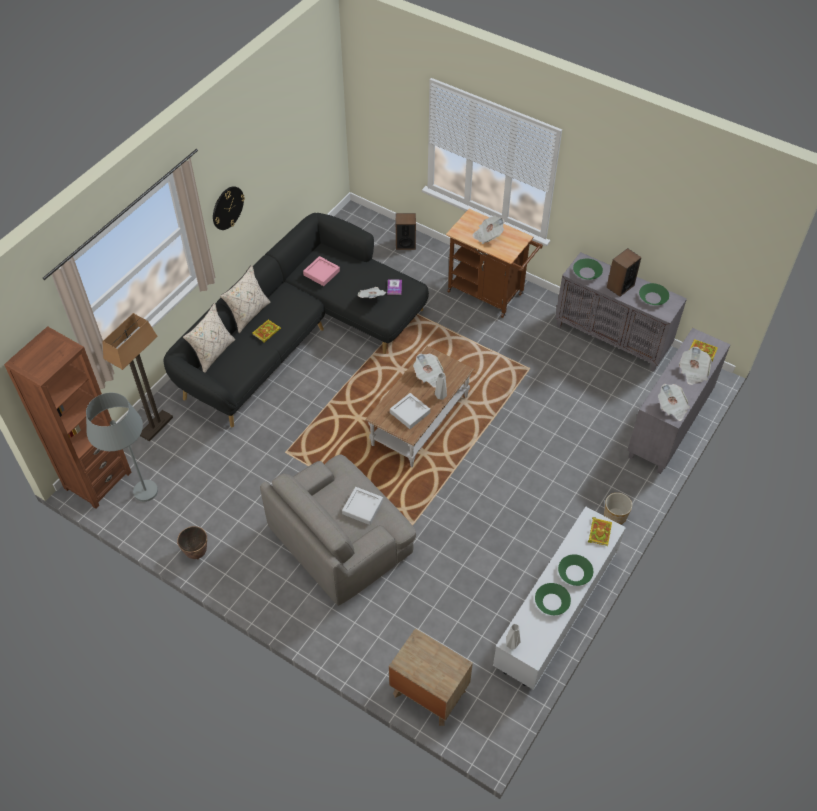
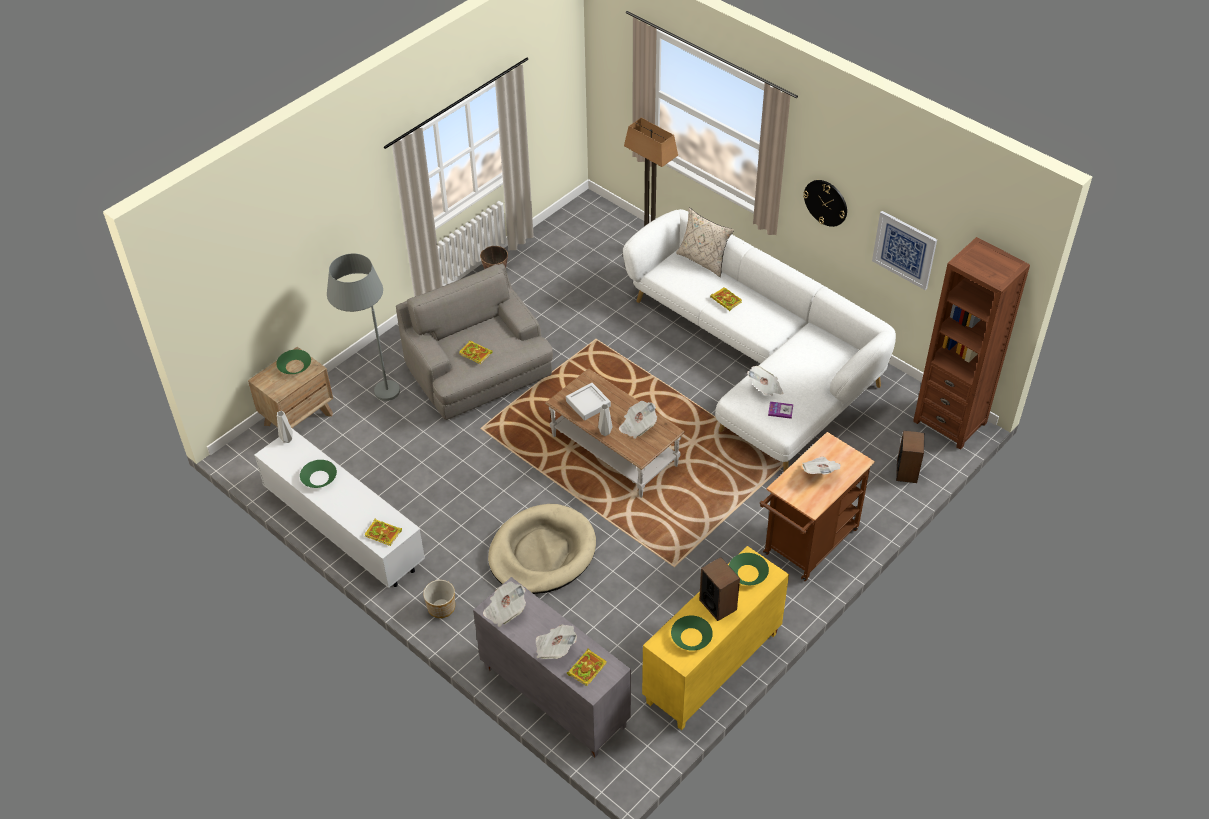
camera: 100 degrees right, 5 degrees down
(97, 480) = (593, 212): brown bookcase -> brown bookcase (950, 422)
(143, 503) = (560, 240): grey floor lamp -> grey floor lamp (373, 389)
(248, 314) = (756, 288): beige pillow -> none
(279, 165) = (904, 249): none -> picture
(299, 334) = (758, 360): black sofa -> white sofa
(321, 273) = (811, 348): pink tray -> none
(362, 507) = (476, 353): grey tray -> book
(540, 454) = (542, 553): none -> beige dog bed
(575, 573) = (344, 502): green bowl -> green bowl (294, 366)
(612, 338) = (712, 669): grey cabinet -> yellow cabinet

